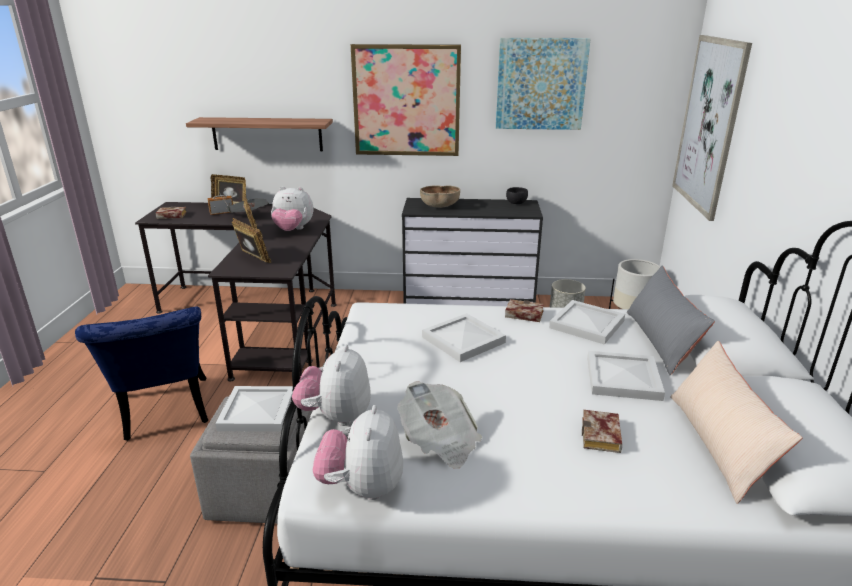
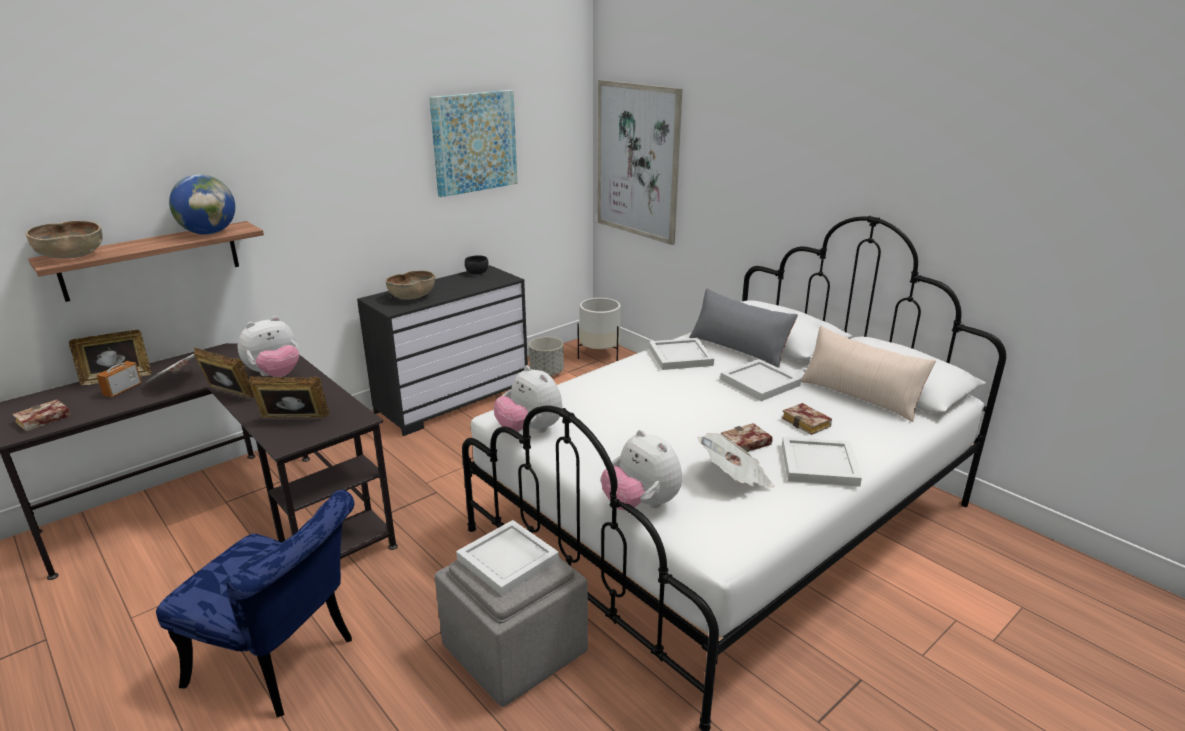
camera: 45 degrees left, 0 degrees up
(213, 120) = (71, 256): none -> brown bowl
(296, 121) = (209, 233): none -> globe
(362, 487) = (745, 533): plush toy -> plush toy (529, 430)
(406, 101) = (338, 182): picture -> none
(464, 340) = (623, 405): white tray -> white tray (820, 464)
(522, 315) = (628, 368): book -> book (745, 444)

